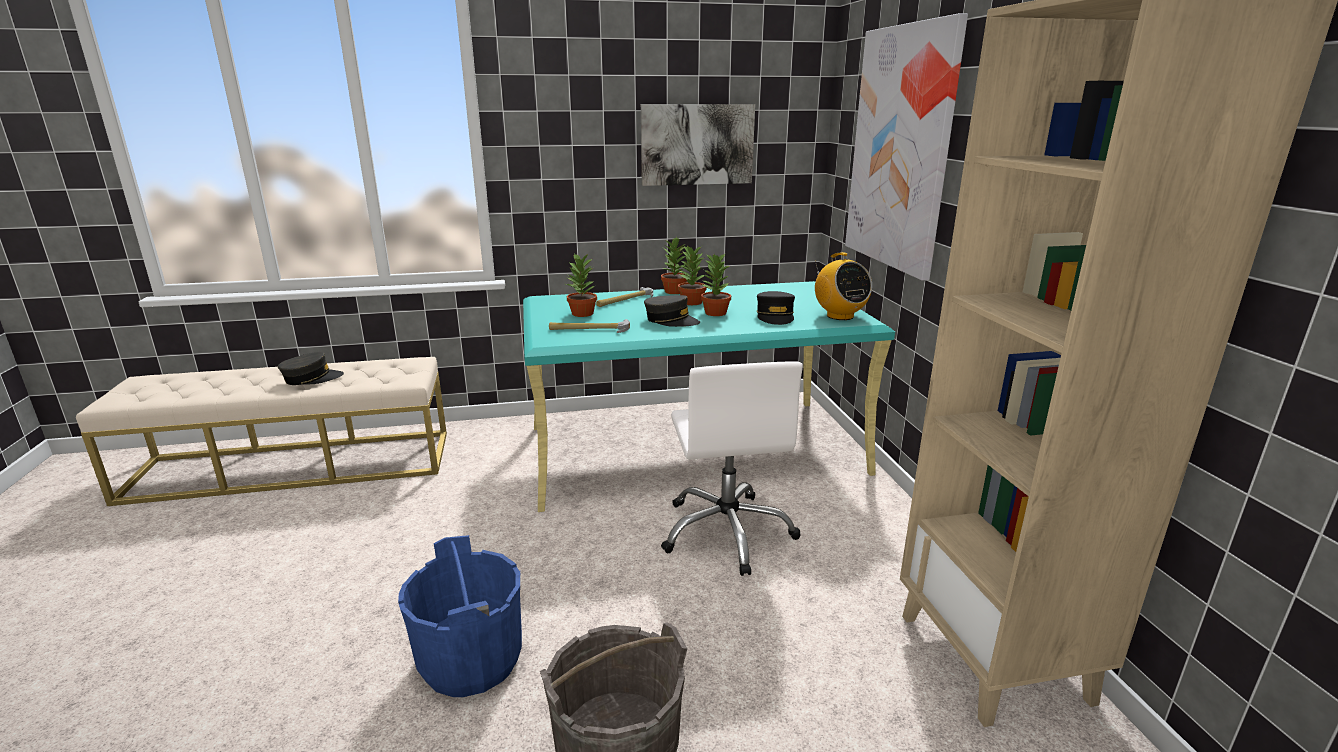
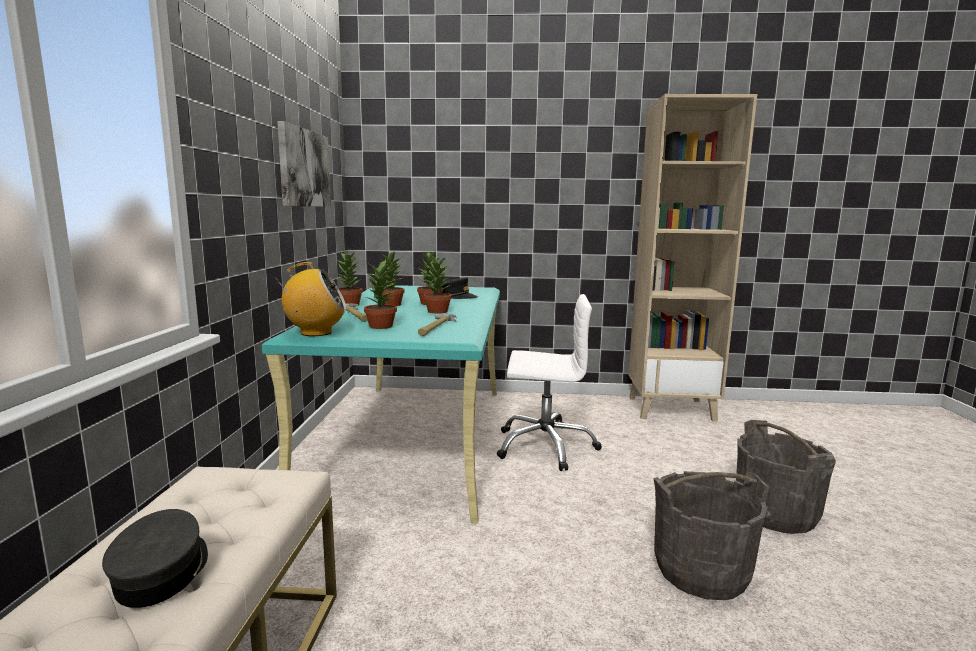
camera: 75 degrees left, 10 degrees down
(472, 660) = (701, 571): blue bucket -> grey bucket
(671, 320) = (437, 311): grey cap -> potted plant
(839, 316) = (469, 289): radio -> radio (315, 333)
(901, 149) = (465, 175): picture -> none

